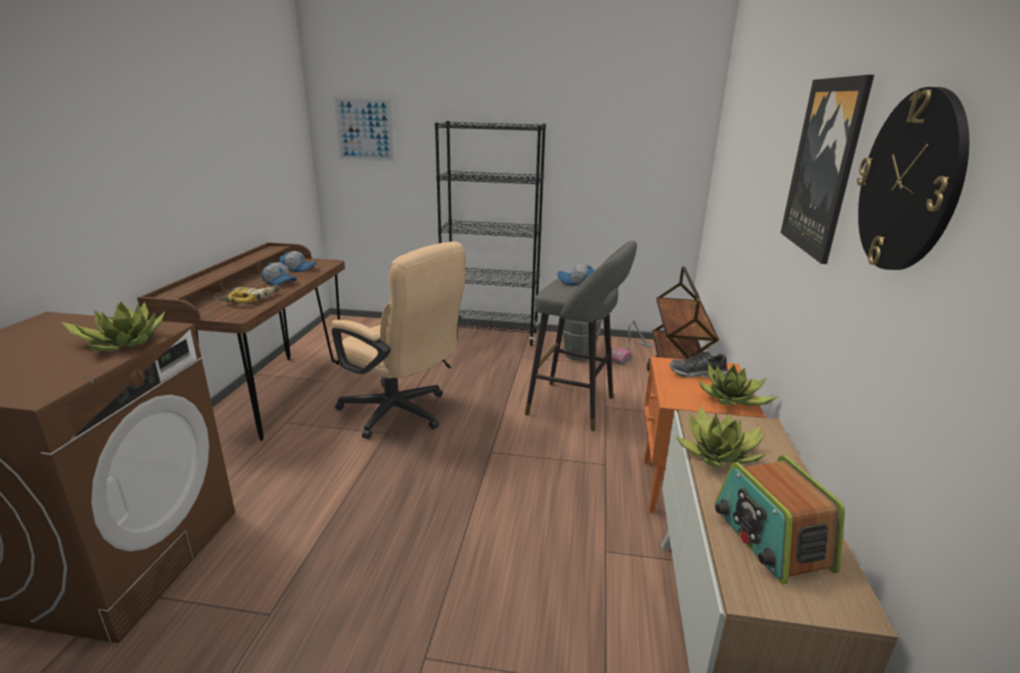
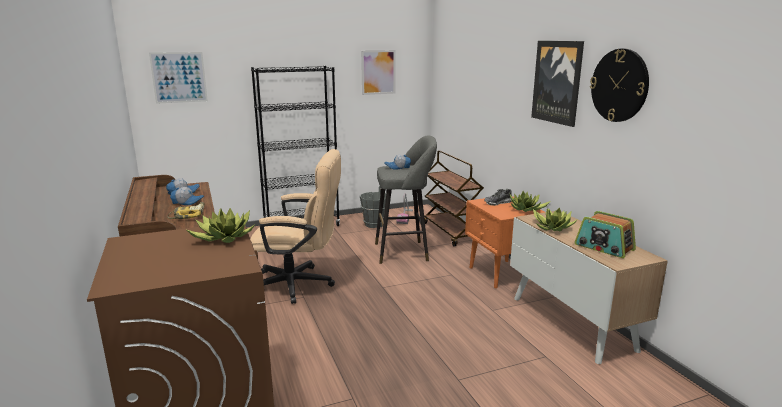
camera: 30 degrees left, 5 degrees down
(625, 138) = (378, 72): none -> picture

